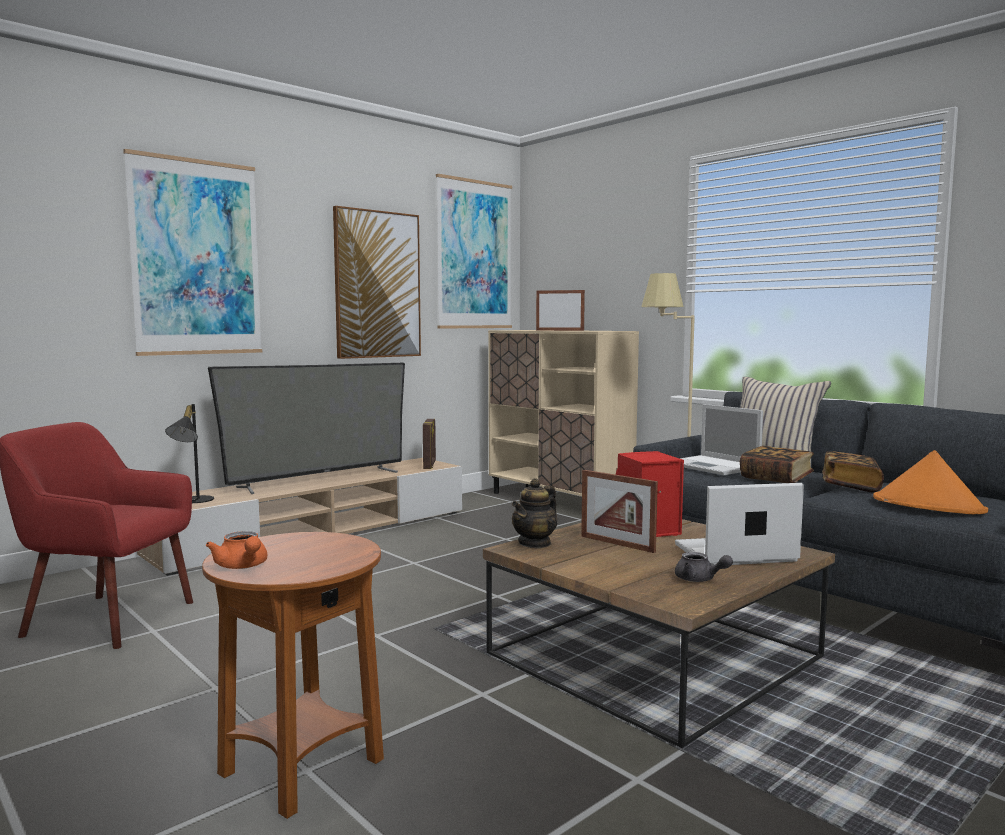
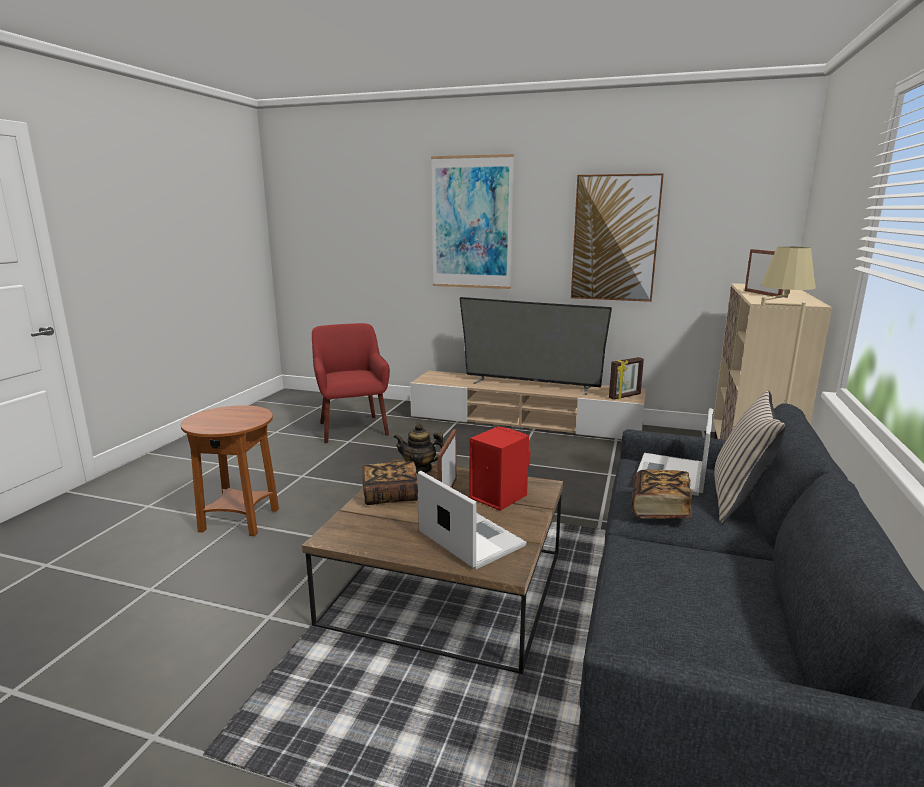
camera: 60 degrees right, 10 degrees up
(193, 501) = (442, 379): black table lamp -> none
(242, 566) = (204, 416): orange teapot -> none
(474, 255) = (735, 206): picture -> none
(699, 580) = (386, 535): grey teapot -> none
(850, 486) = (688, 551): book -> book (390, 495)
(928, 505) = (647, 604): orange hat -> none

